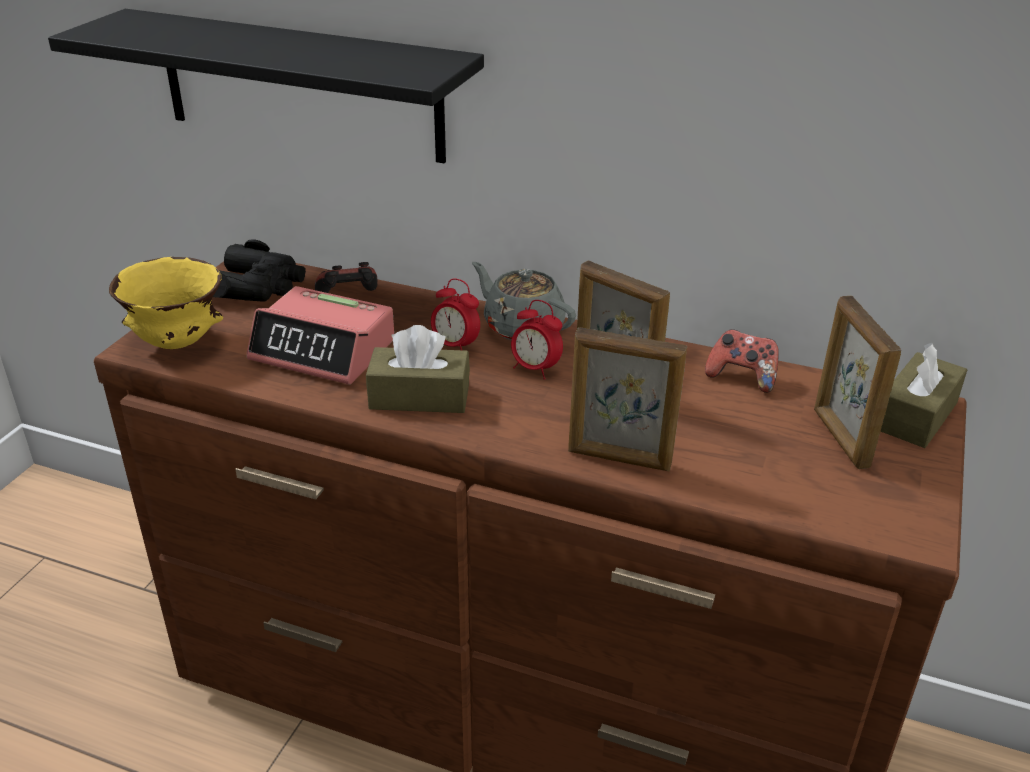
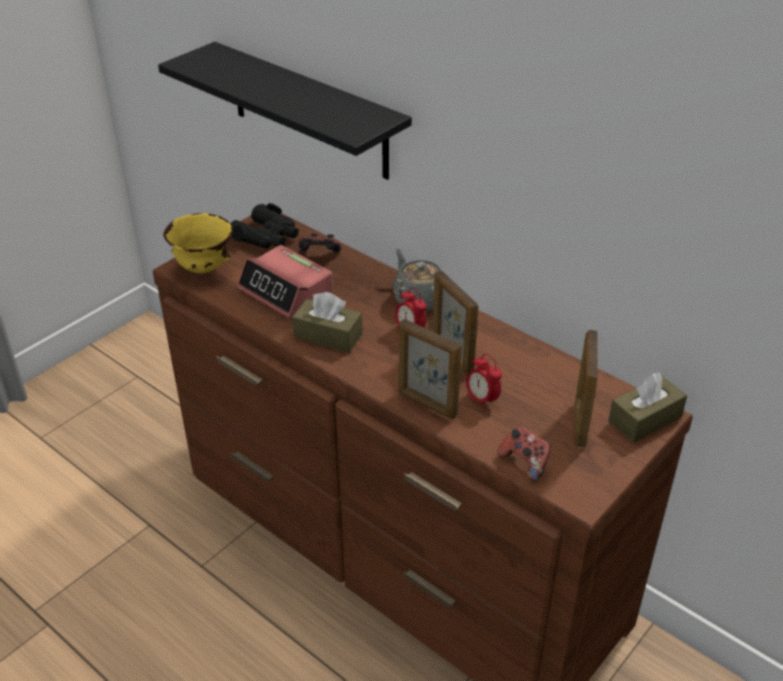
camera: 20 degrees right, 5 degrees up
(455, 346) = (368, 304): alarm clock -> alarm clock (482, 399)
(742, 377) = (543, 365): game controller -> game controller (525, 462)

